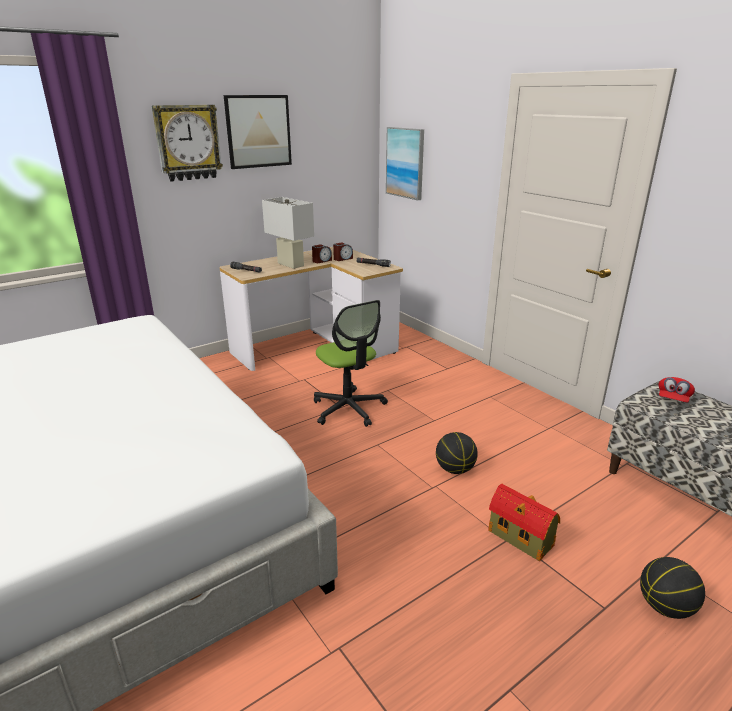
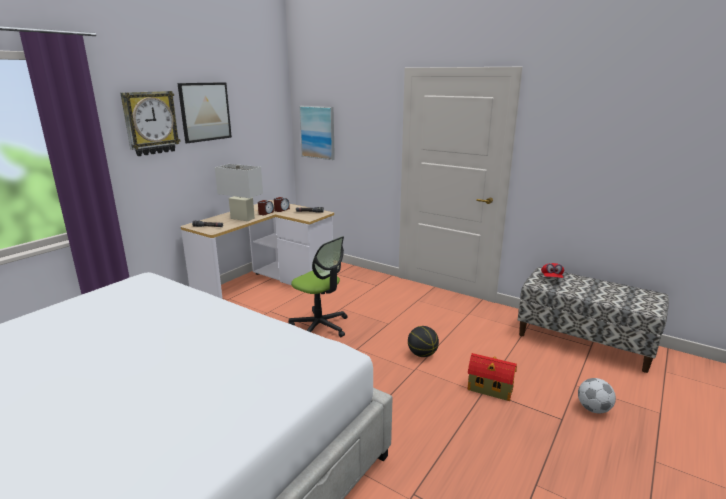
camera: 20 degrees left, 5 degrees down
(664, 606) = (593, 409): basketball -> football

